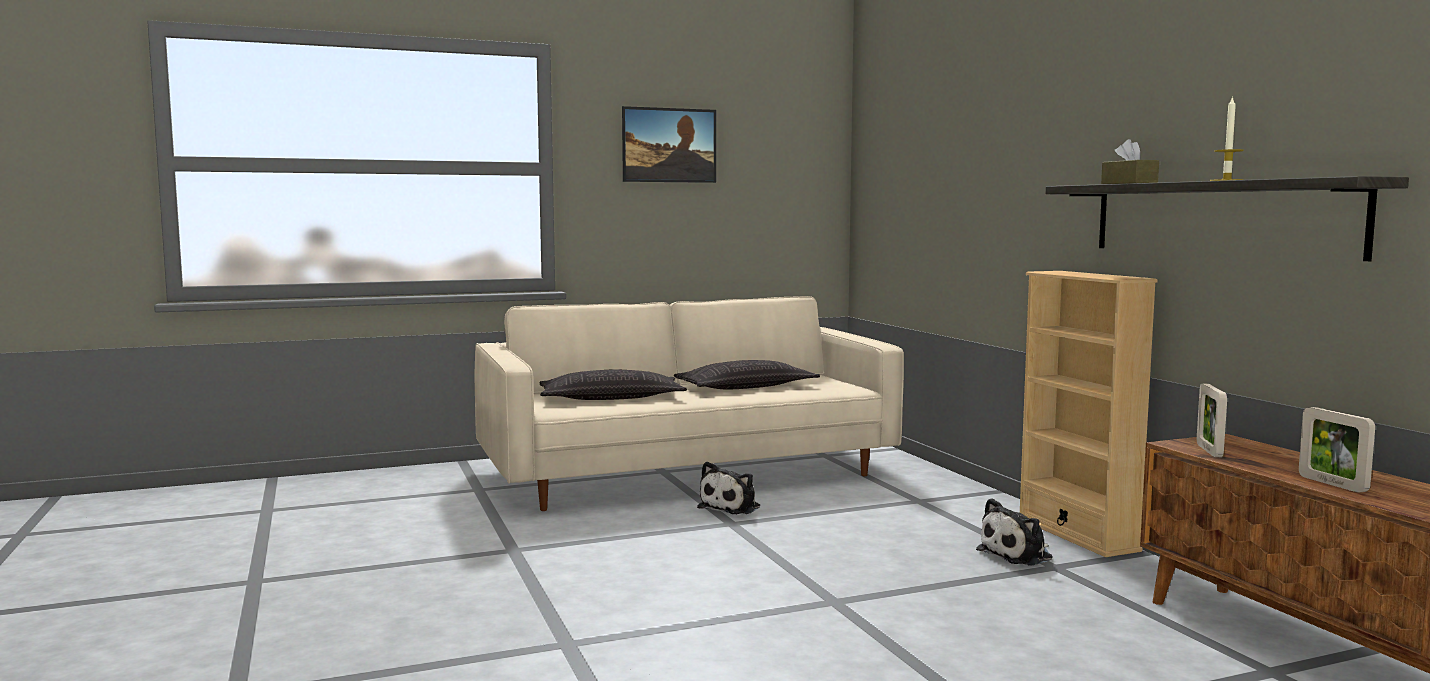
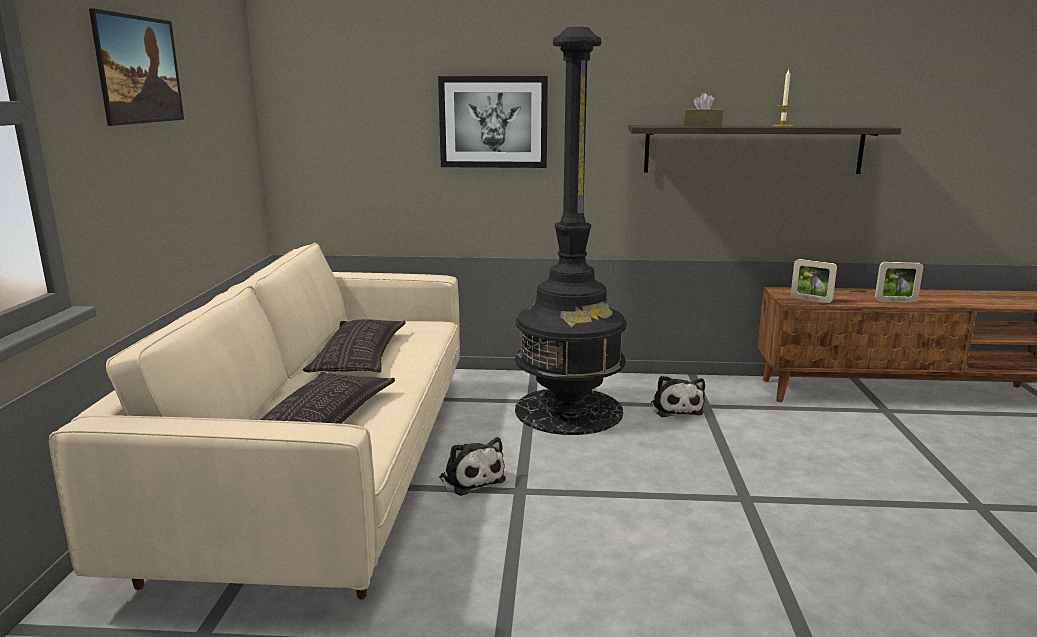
camera: 65 degrees left, 10 degrees up
(922, 516) = (568, 410): none -> black floor lamp
(980, 187) = (493, 122): none -> picture
(1076, 534) = (645, 380): beige bookcase -> none

